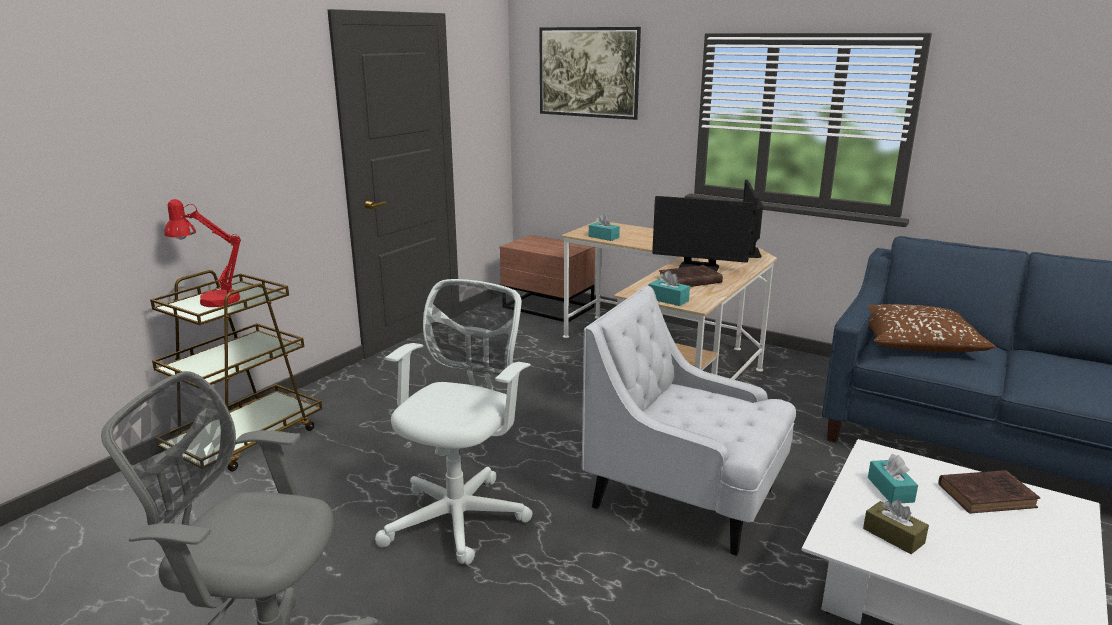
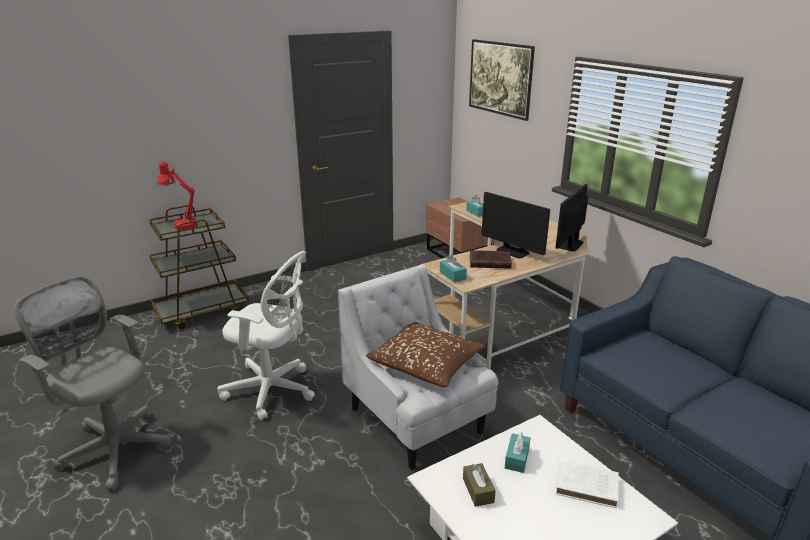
camera: 25 degrees right, 5 degrees up
(460, 515) = (272, 391): white office chair -> white office chair turned 60 degrees clockwise
(916, 342) = (647, 350): brown pillow -> brown pillow (426, 364)
(988, 496) = (588, 487): brown book -> white book

